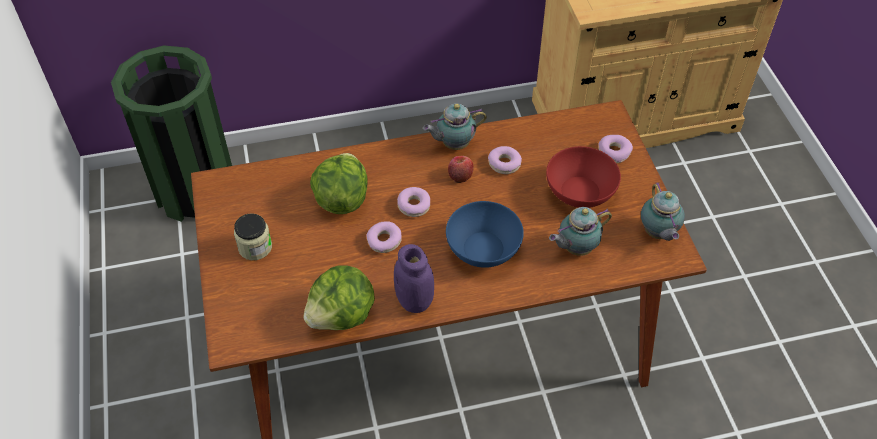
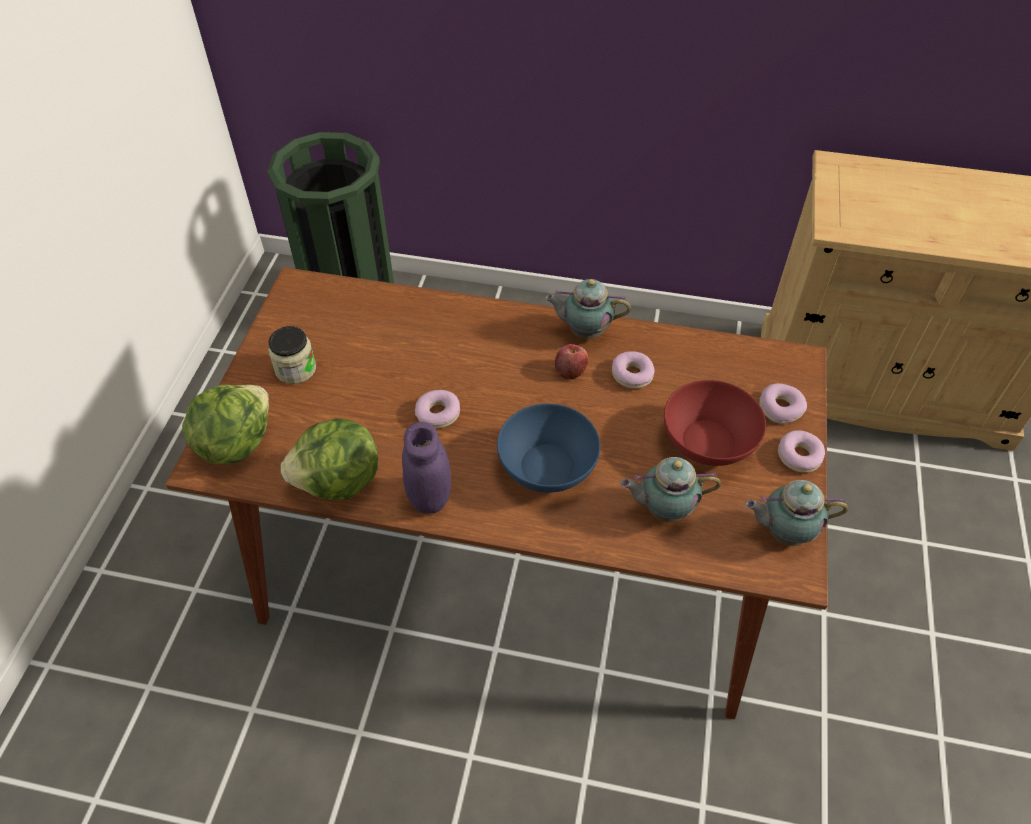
camera: 25 degrees right, 0 degrees up
(342, 199) = (420, 350): lettuce -> lettuce (235, 442)
(414, 205) = (496, 385): donut -> donut (799, 456)
(657, 233) = (783, 532): teapot -> teapot turned 75 degrees clockwise

